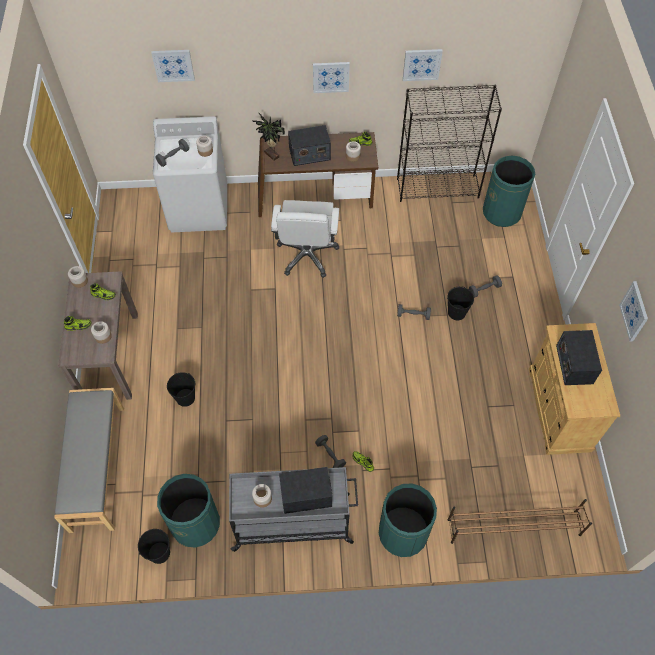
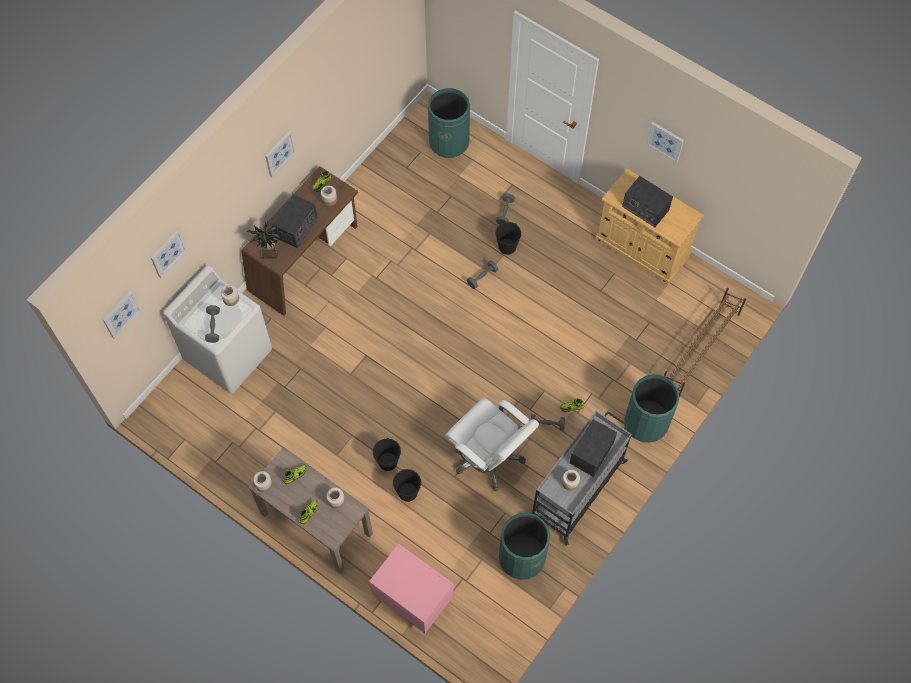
camera: 50 degrees left, 5 degrees up
(96, 468) = (412, 599): grey bench -> pink nightstand
(159, 553) = (523, 599): black bucket -> black bucket (387, 462)
(307, 255) = (356, 308): white office chair -> white office chair (489, 457)
(422, 64) = (337, 85): picture -> picture (121, 314)
(438, 188) = (383, 165): black bookcase -> none

